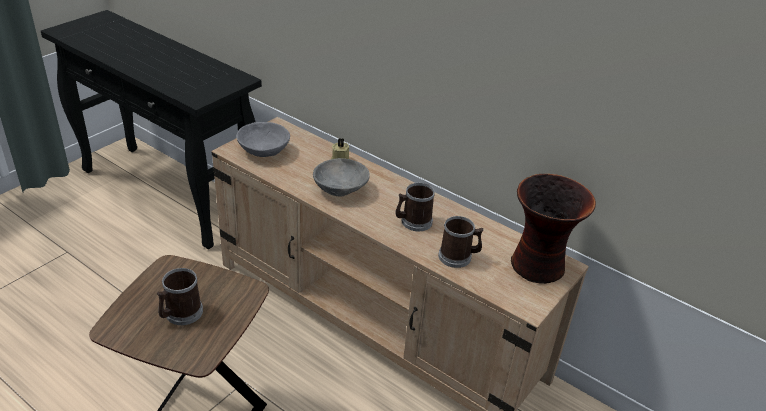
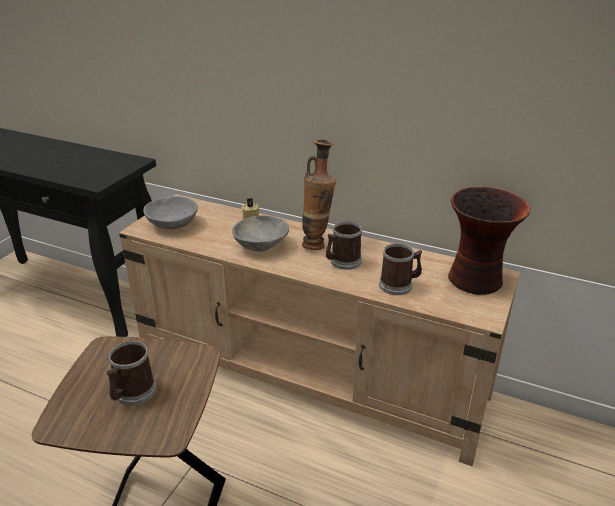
camera: 10 degrees left, 5 degrees down
(396, 197) = (317, 244): none -> vase

